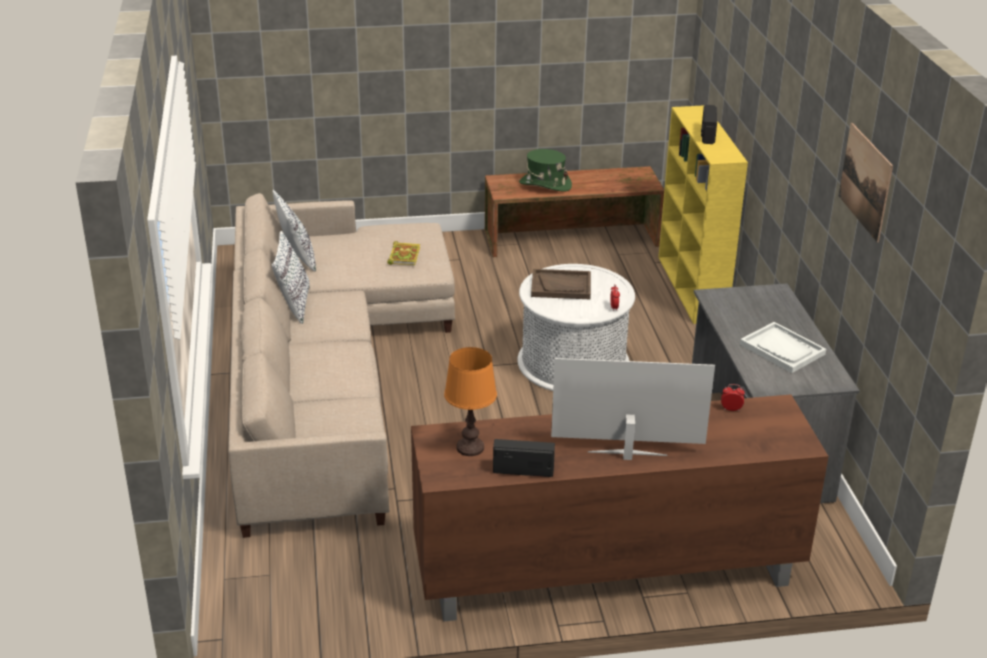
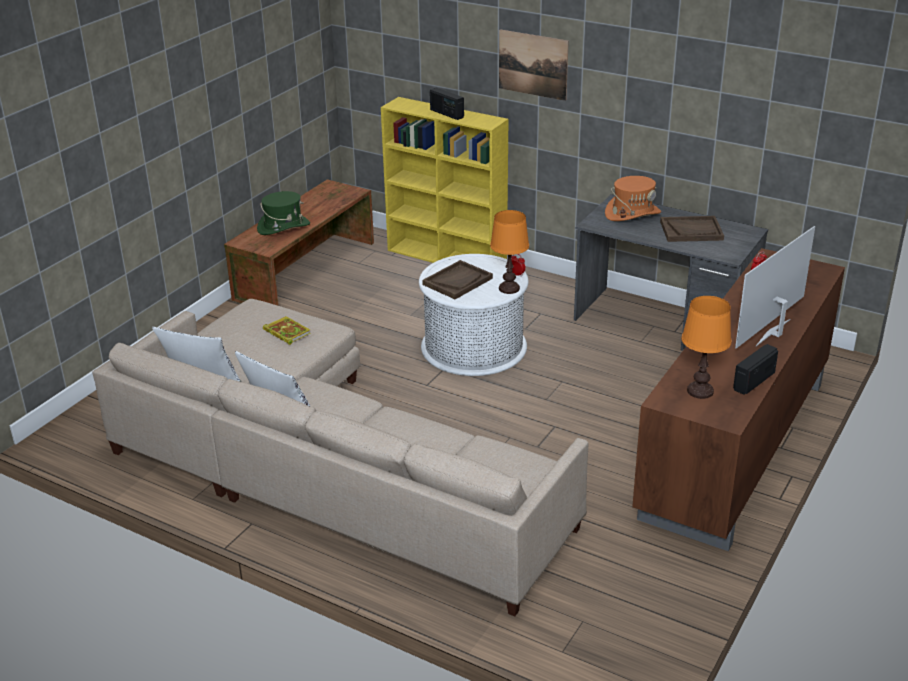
camera: 50 degrees left, 0 degrees up
(585, 313) = (509, 288): none -> orange table lamp
(765, 307) = (632, 213): none -> orange hat
(782, 349) = (691, 231): white tray -> brown tray
(865, 181) = (730, 68): picture -> picture (533, 64)

